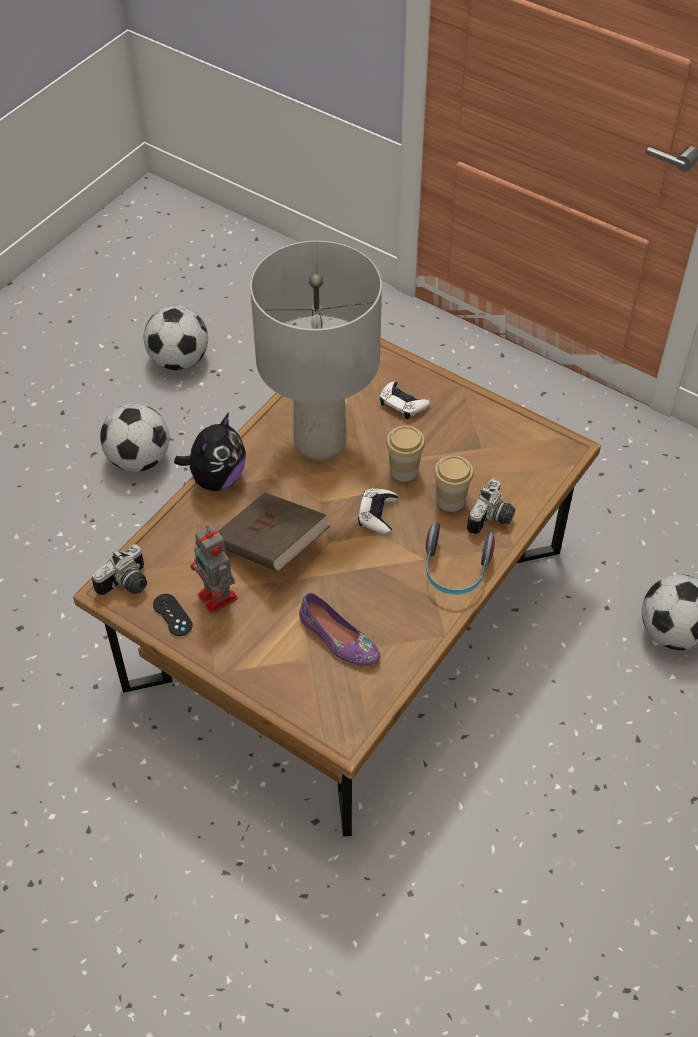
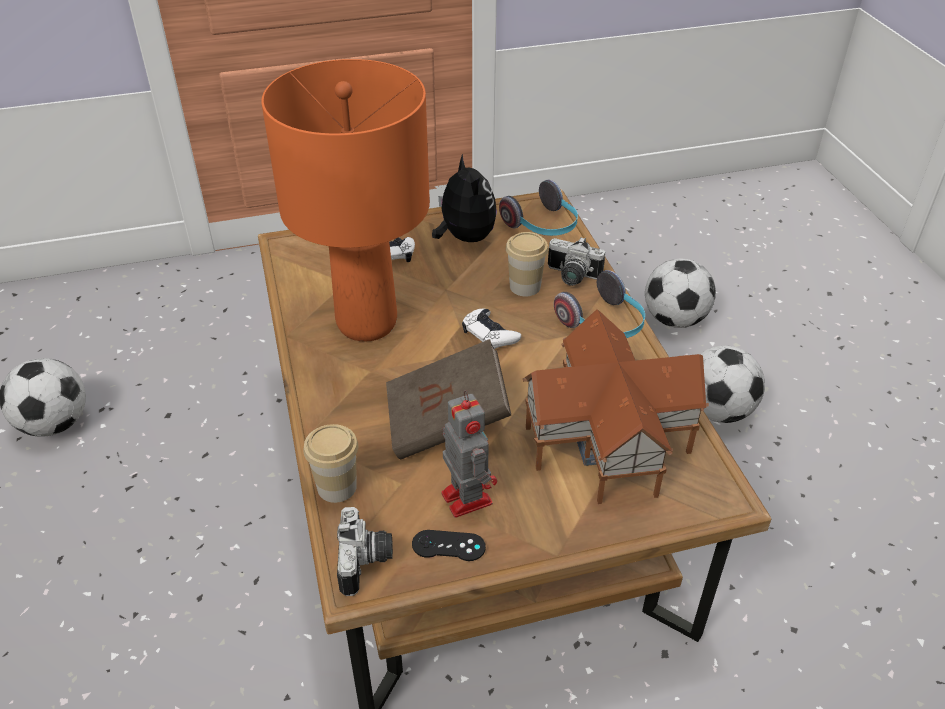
camera: 50 degrees left, 10 degrees down
(139, 459) = (118, 526): football -> football (717, 411)
(216, 478) = (317, 412): plush toy -> plush toy (464, 237)
(219, 598) = (465, 496): toy robot -> toy robot turned 120 degrees counterclockwise
(319, 443) = (365, 323): grey table lamp -> orange table lamp
(338, 639) = (604, 438): purple shoe -> toy house
(404, 470) = (461, 293): cup -> cup (337, 487)
(492, 519) = (571, 277): camera -> camera turned 135 degrees clockwise
(534, 465) = (543, 226): none -> headphones

